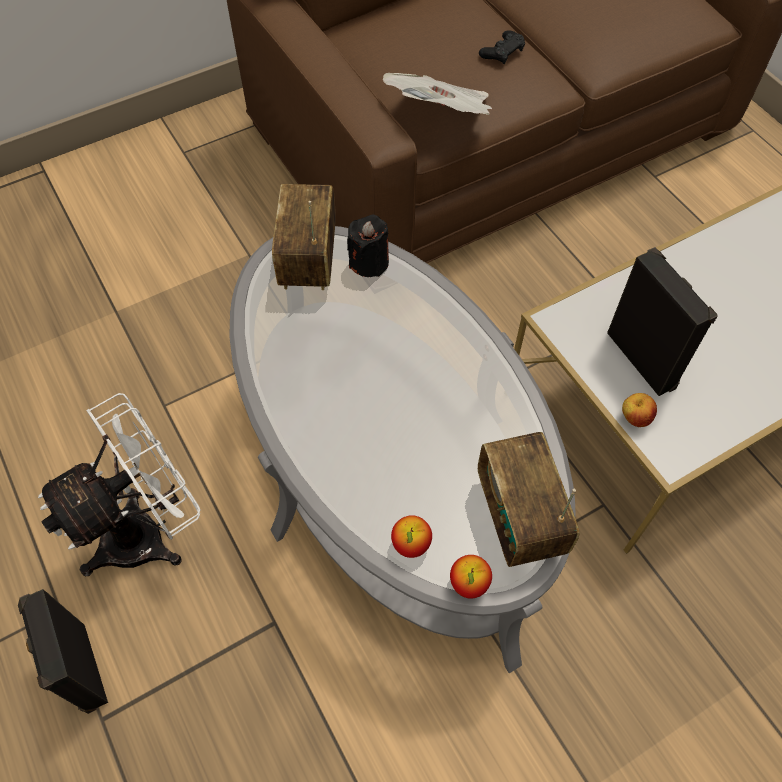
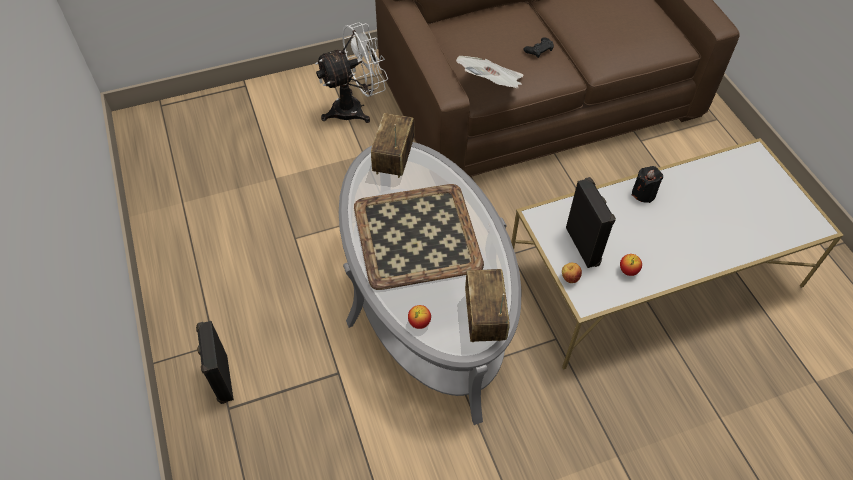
camera: 10 degrees right, 5 degrees down
(149, 532) = (273, 309): white fan -> white fan (355, 108)
(369, 262) = (429, 166): black candle -> black candle (643, 193)
(371, 385) = (415, 235): none -> tray
(469, 583) = (447, 348): apple -> apple (628, 271)

